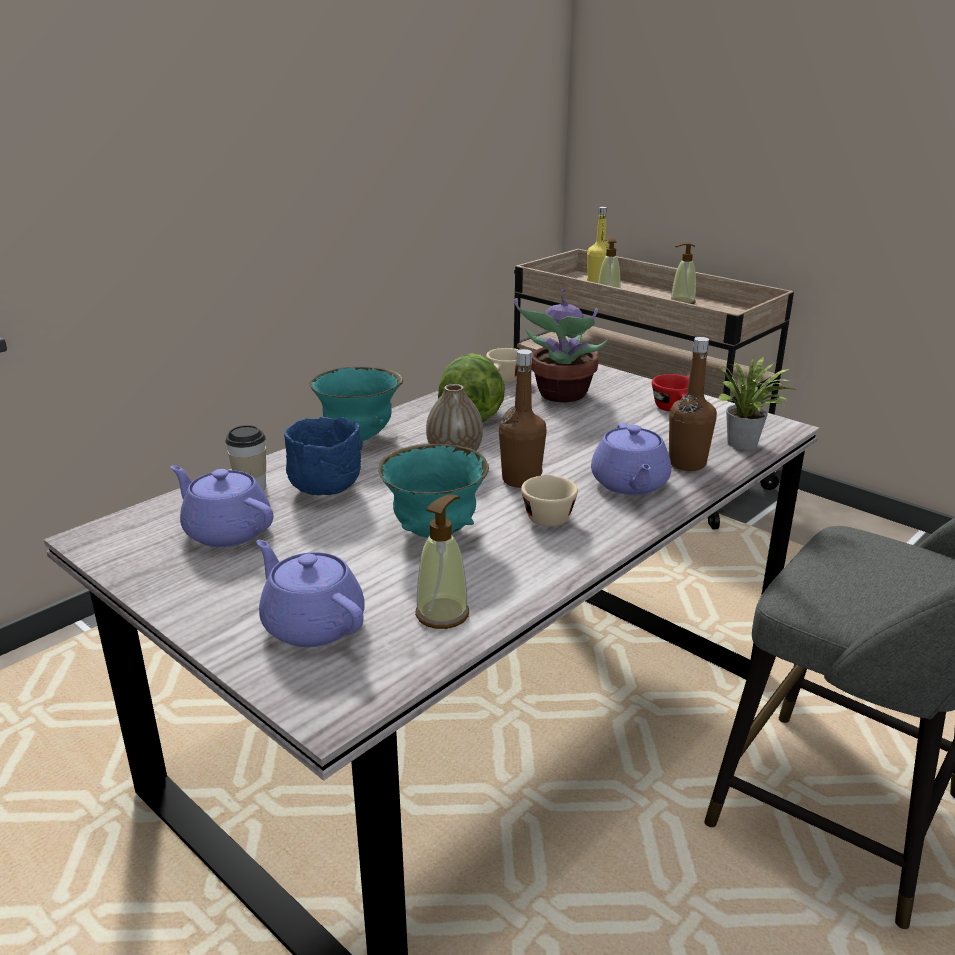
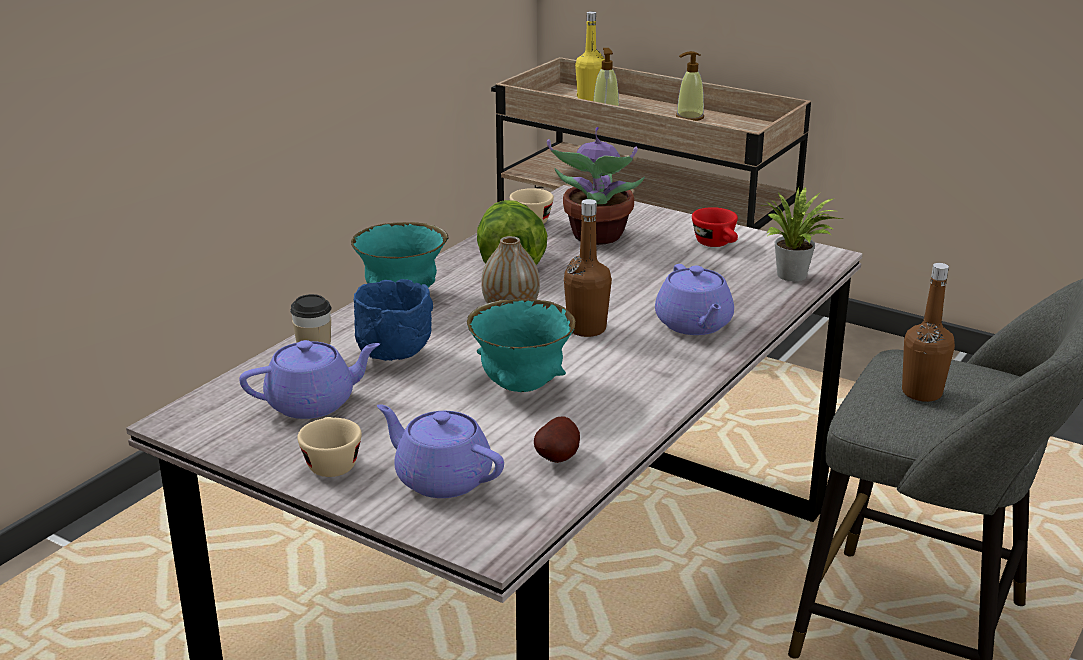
camera: 10 degrees left, 0 degrees up
(226, 531) = (313, 403): purple teapot -> purple teapot turned 135 degrees clockwise
(442, 614) = (559, 458): soap dispenser -> potato
(546, 515) = (623, 361): beige cup -> beige cup (330, 462)
(687, 463) = (743, 300): brown bottle -> brown bottle (921, 393)

